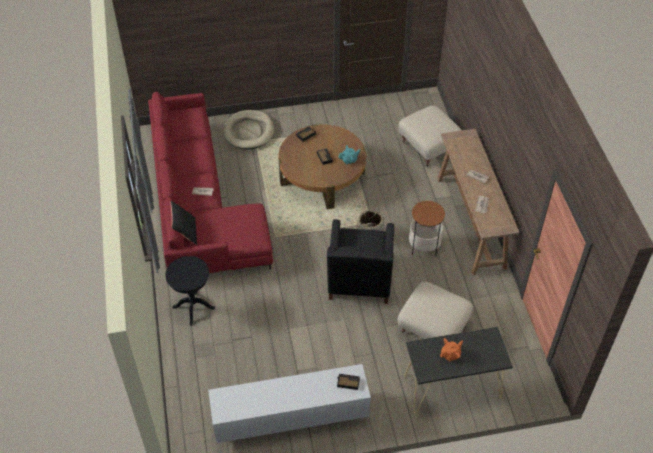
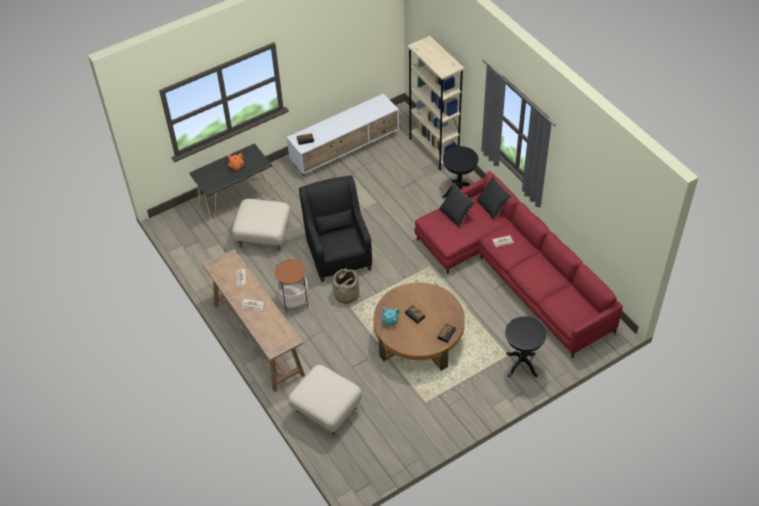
camera: 160 degrees right, 0 degrees up
(183, 377) = (434, 149): none -> beige bookcase
(227, 235) = (456, 214): none -> black pillow
(249, 131) = (521, 365): beige dog bed -> black side table

